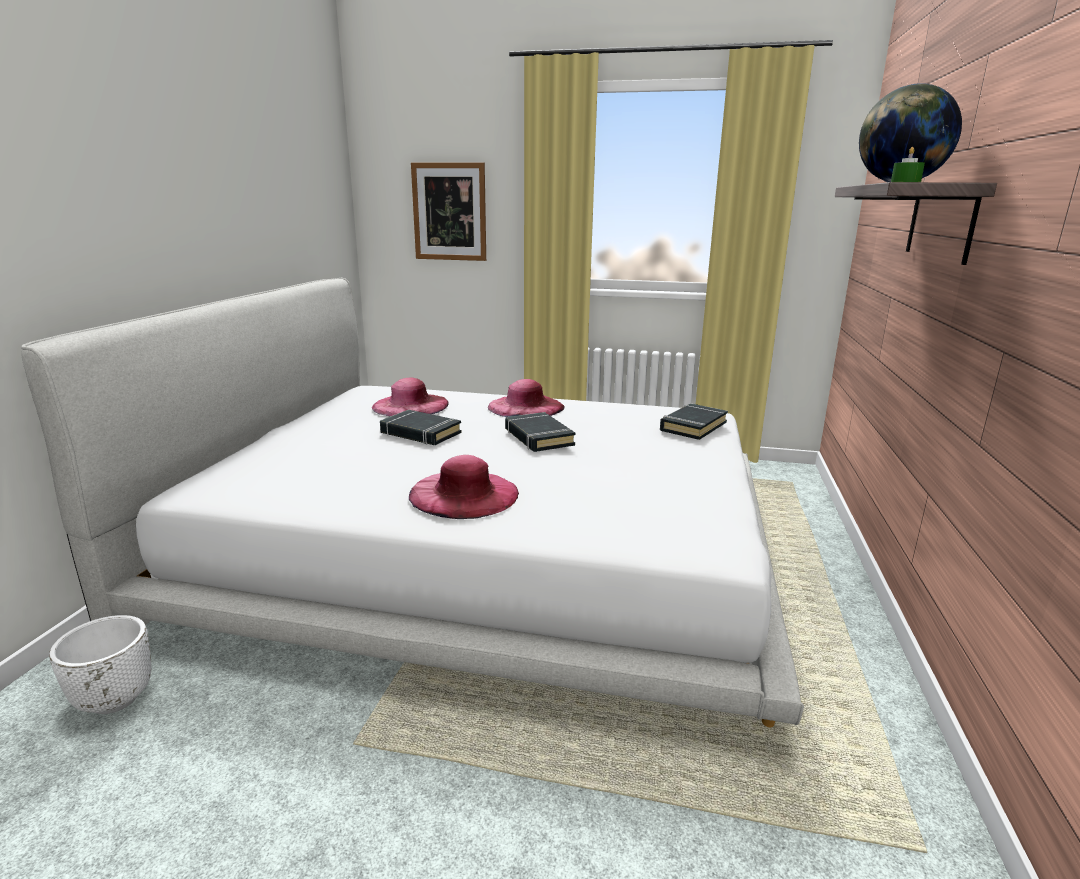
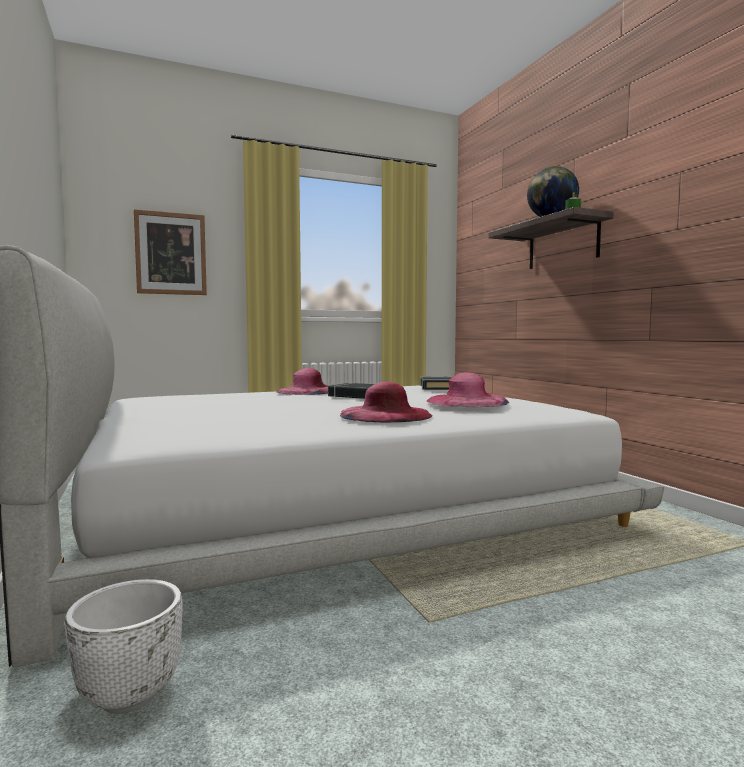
camera: 35 degrees left, 15 degrees down
(410, 405) = (212, 397): pink hat -> pink hat (467, 401)
(420, 433) = (262, 405): black book -> none

